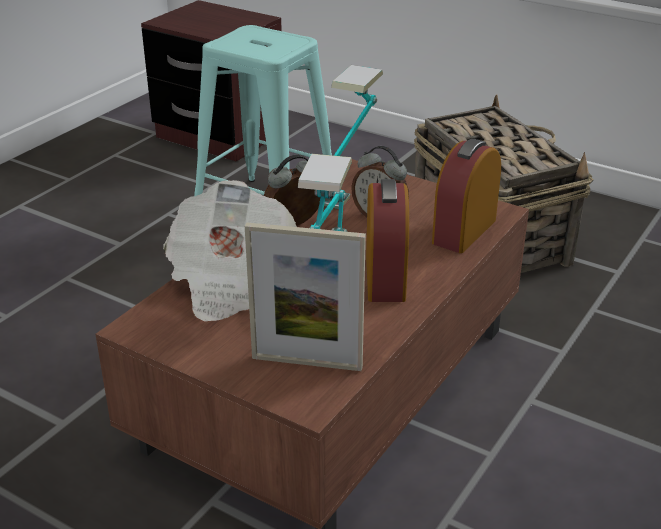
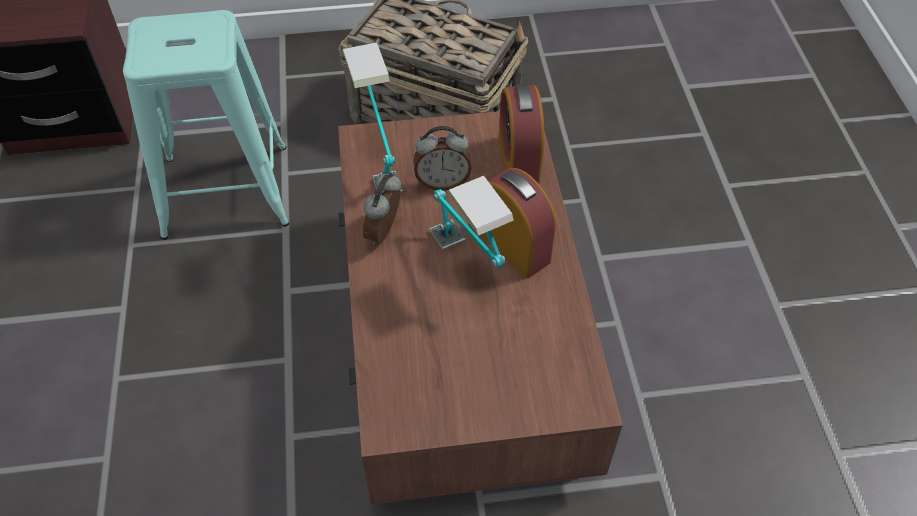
camera: 40 degrees left, 20 degrees up
(231, 282) = (406, 328): newspaper -> none
(307, 362) = (548, 368): picture frame -> none

